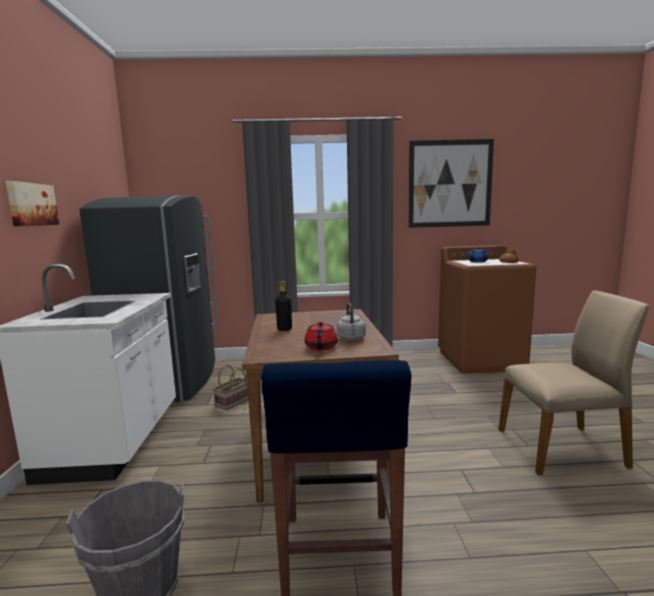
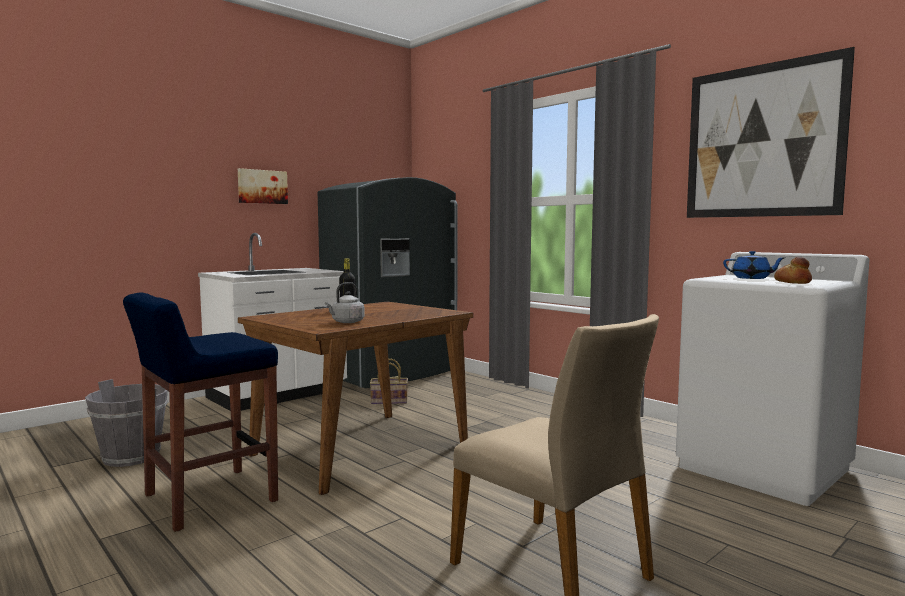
camera: 50 degrees right, 5 degrees down
(321, 347) = (306, 321): red teapot -> none
(481, 360) = (764, 468): brown washing machine -> white washing machine

